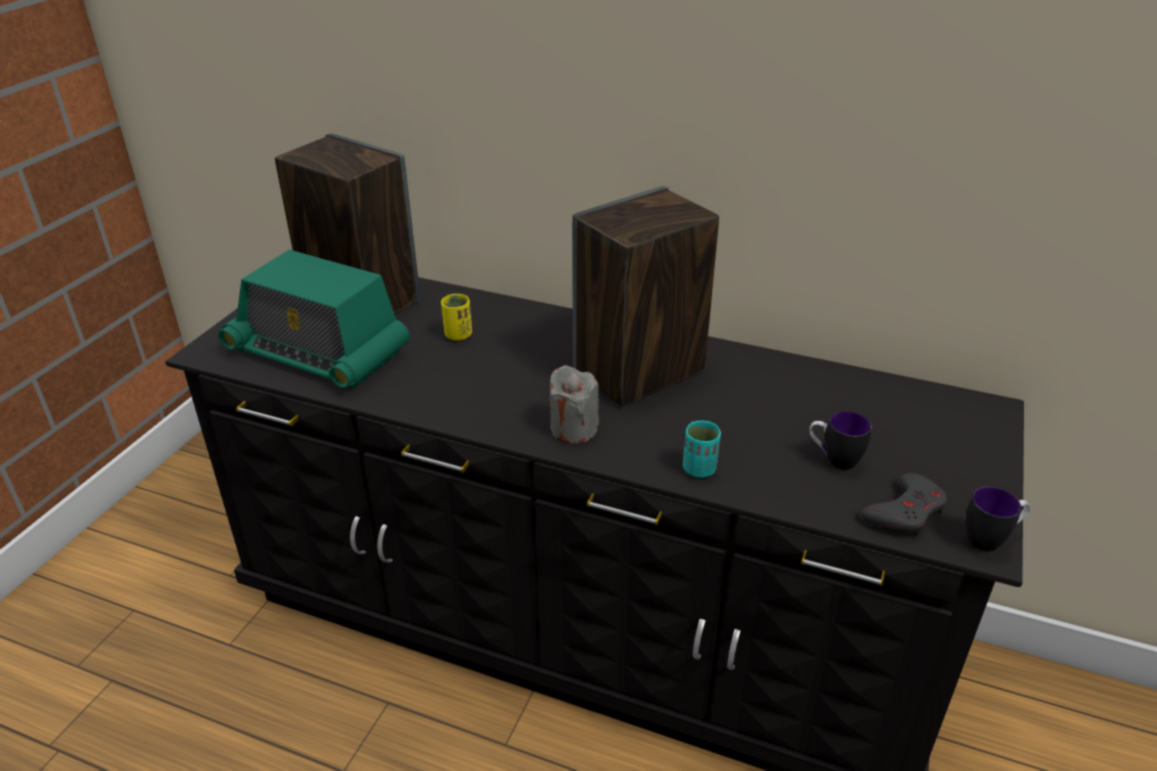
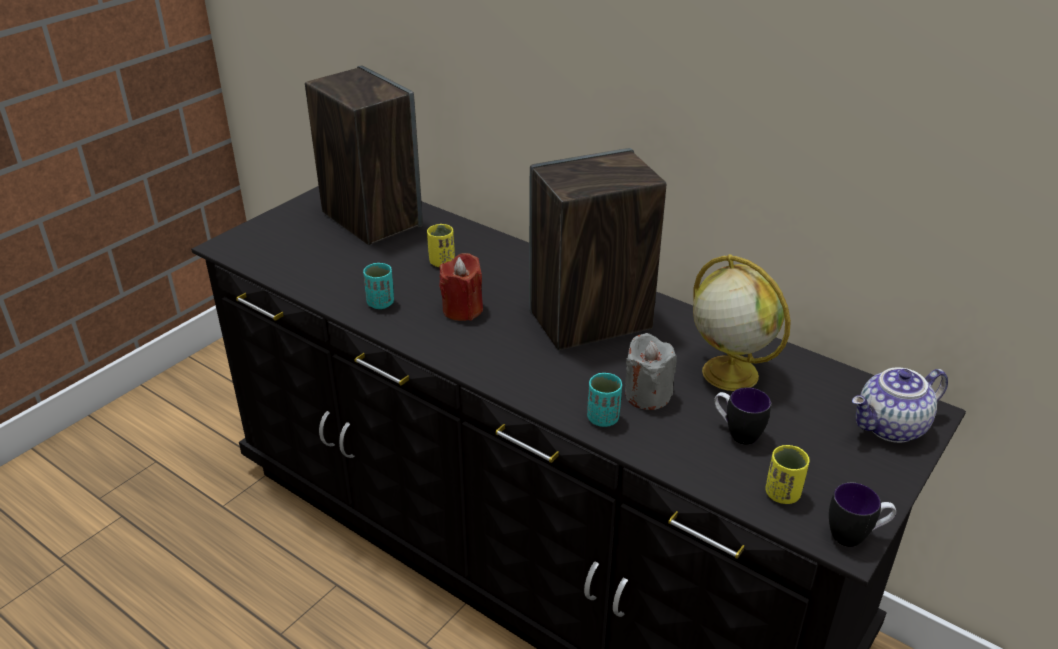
camera: 15 degrees right, 0 degrees up
(318, 352) = (316, 259): radio -> none
(411, 388) = (380, 303): none -> turquoise cup
(503, 381) = (462, 309): none -> red candle
(573, 429) = (505, 362): grey candle -> grey candle (647, 395)
(797, 401) = (728, 373): none -> globe
(905, 512) = (782, 494): grey game controller -> yellow cup
(969, 429) = (891, 428): none -> teapot

